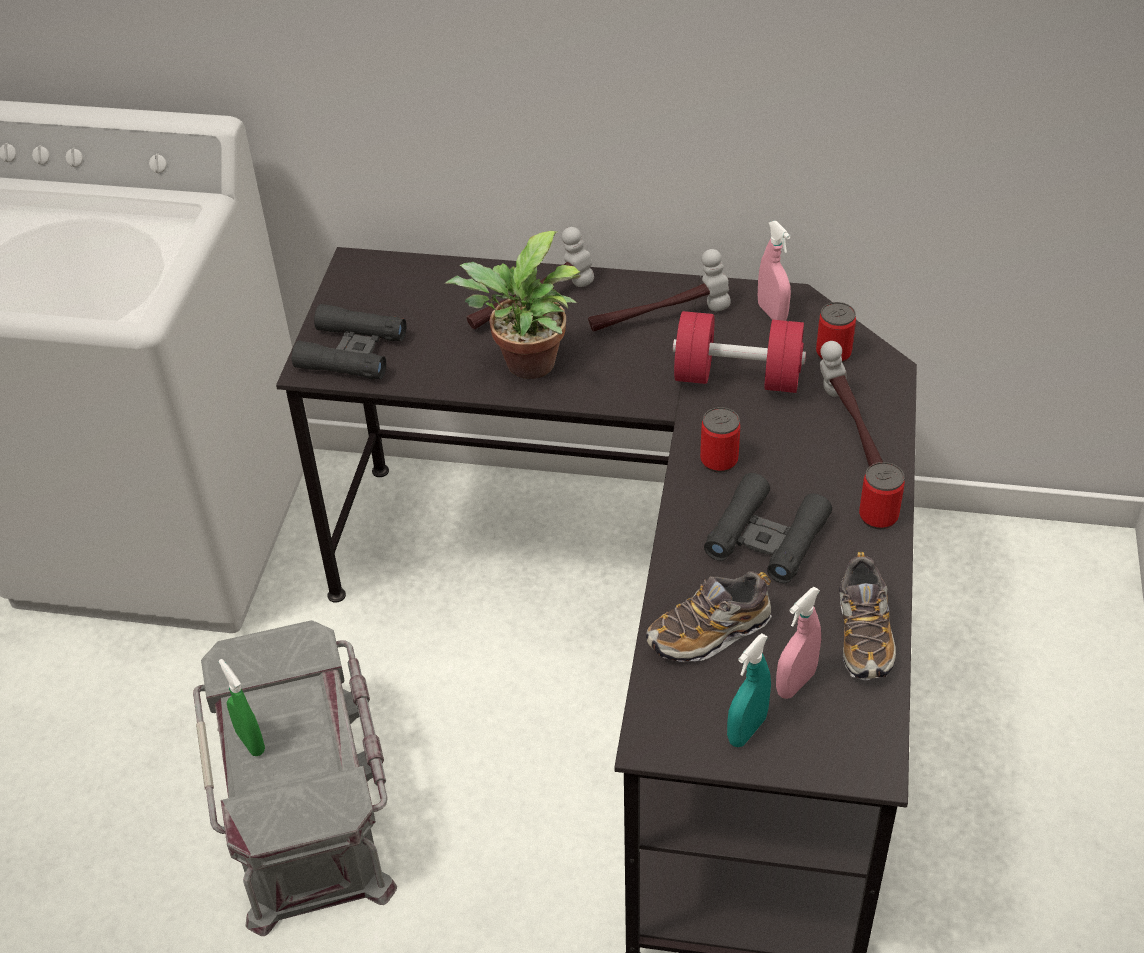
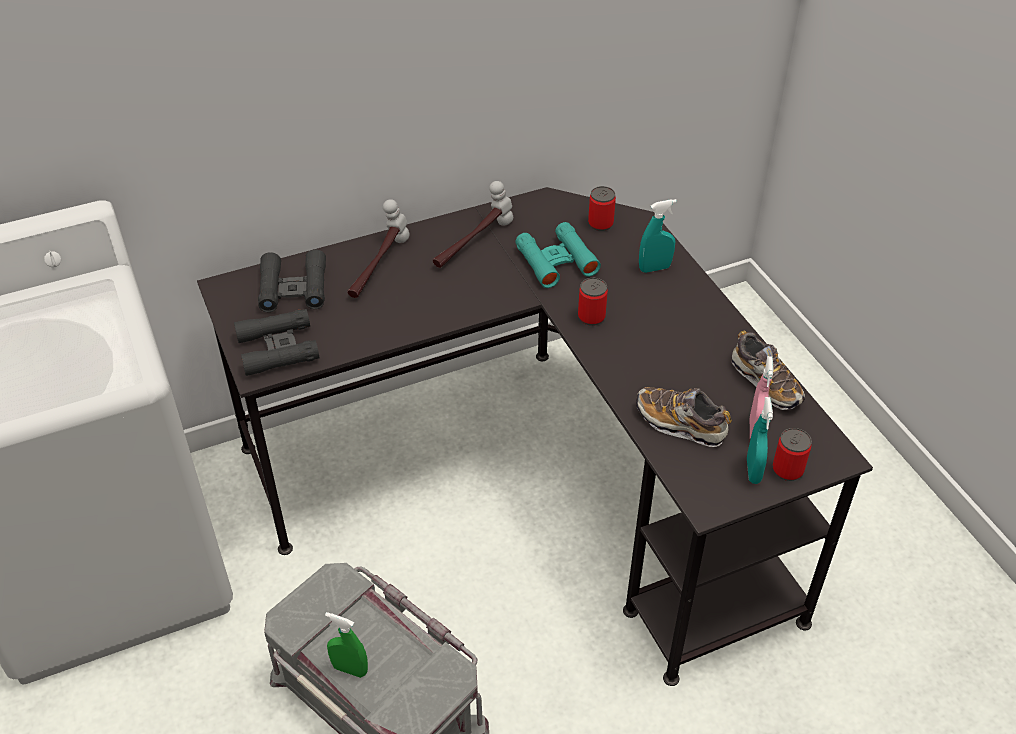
camera: 35 degrees left, 0 degrees up
(525, 367) = (412, 309): potted plant -> none
(709, 633) = (680, 424): shoe -> shoe turned 90 degrees clockwise
(737, 378) = (556, 261): red dumbbell -> turquoise binoculars
(766, 538) = (661, 351): black binoculars -> black binoculars (293, 288)
(772, 313) = (541, 213): pink spray bottle -> none
(852, 434) = (654, 268): hammer -> turquoise spray bottle
(878, 516) = (712, 310): can -> can (787, 470)

